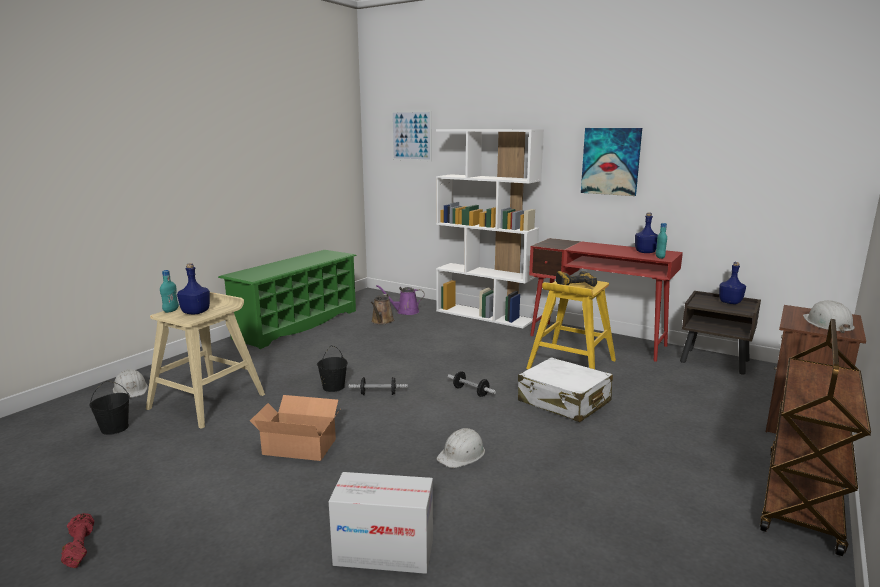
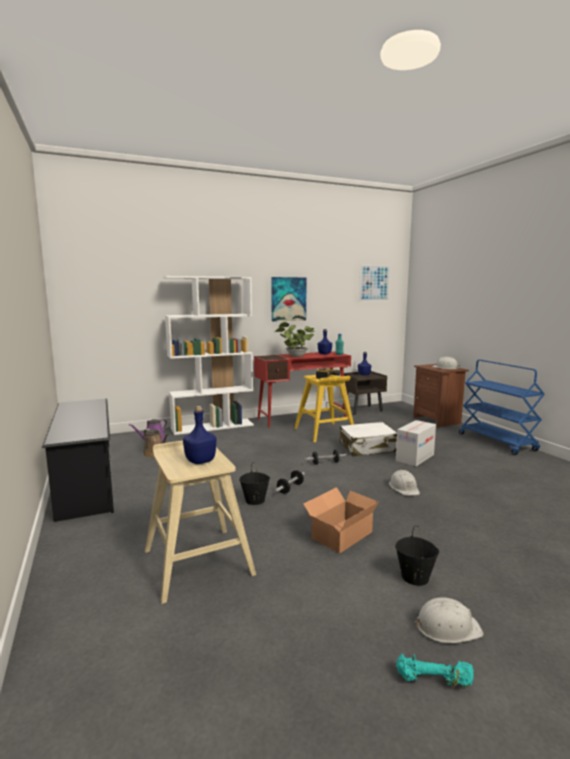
camera: 55 degrees left, 5 degrees down
(79, 548) = (434, 681): red dumbbell -> turquoise dumbbell
(115, 428) = (185, 632): black bucket -> black bucket (414, 577)
(131, 390) = (86, 608): white hard hat -> white hard hat (447, 627)
(171, 311) = (172, 469): turquoise bottle -> none
(297, 324) = (86, 484): green shoe rack -> black shoe rack
(384, 552) = (498, 537): cardboard box -> cardboard box (415, 458)
(411, 135) = (114, 282): picture -> picture (374, 283)
(587, 248) = (295, 356): none -> potted plant
(802, 502) = (497, 442): brown cart -> blue cart

